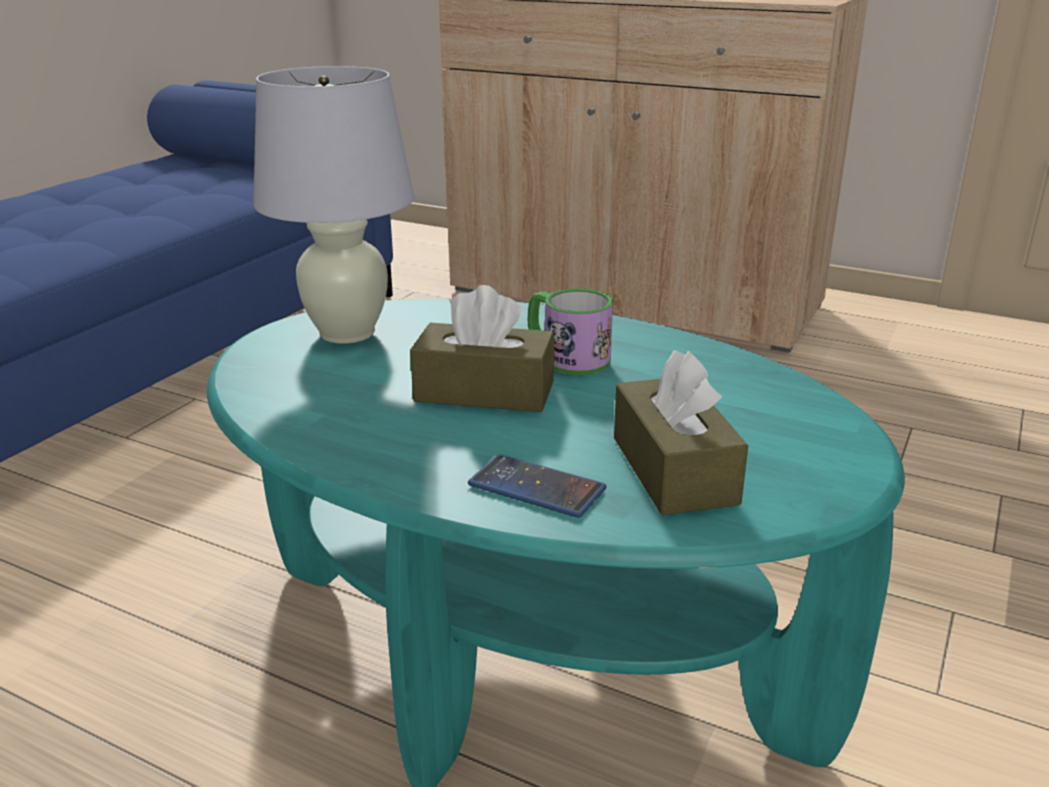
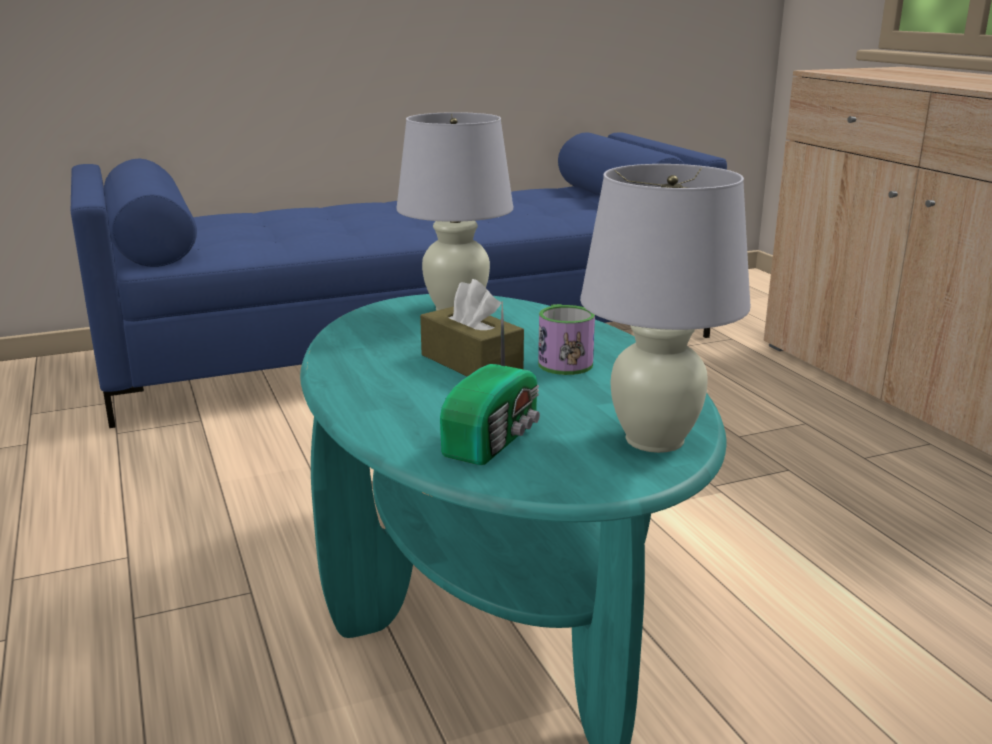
camera: 40 degrees right, 5 degrees down
(536, 487) = (400, 417): phone -> none
(673, 470) = (495, 438): brown tissue box -> radio
(796, 411) = (654, 439): none -> white table lamp

